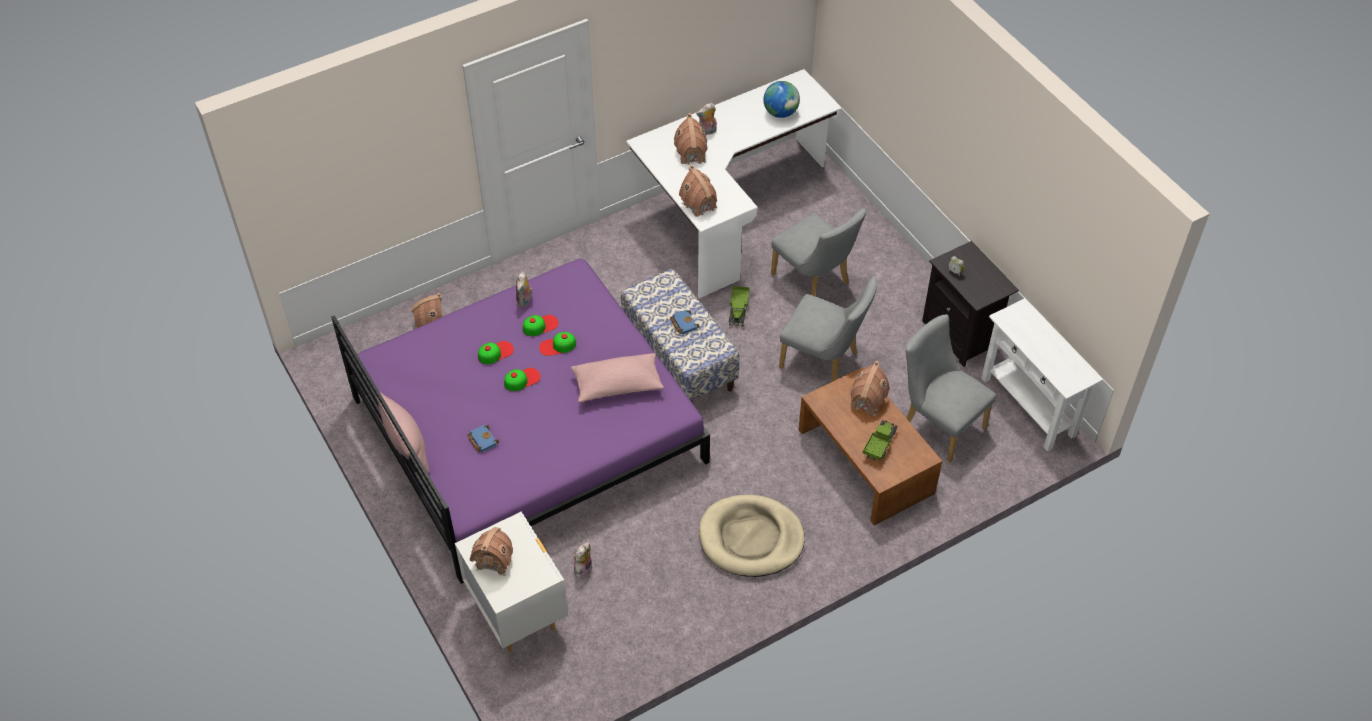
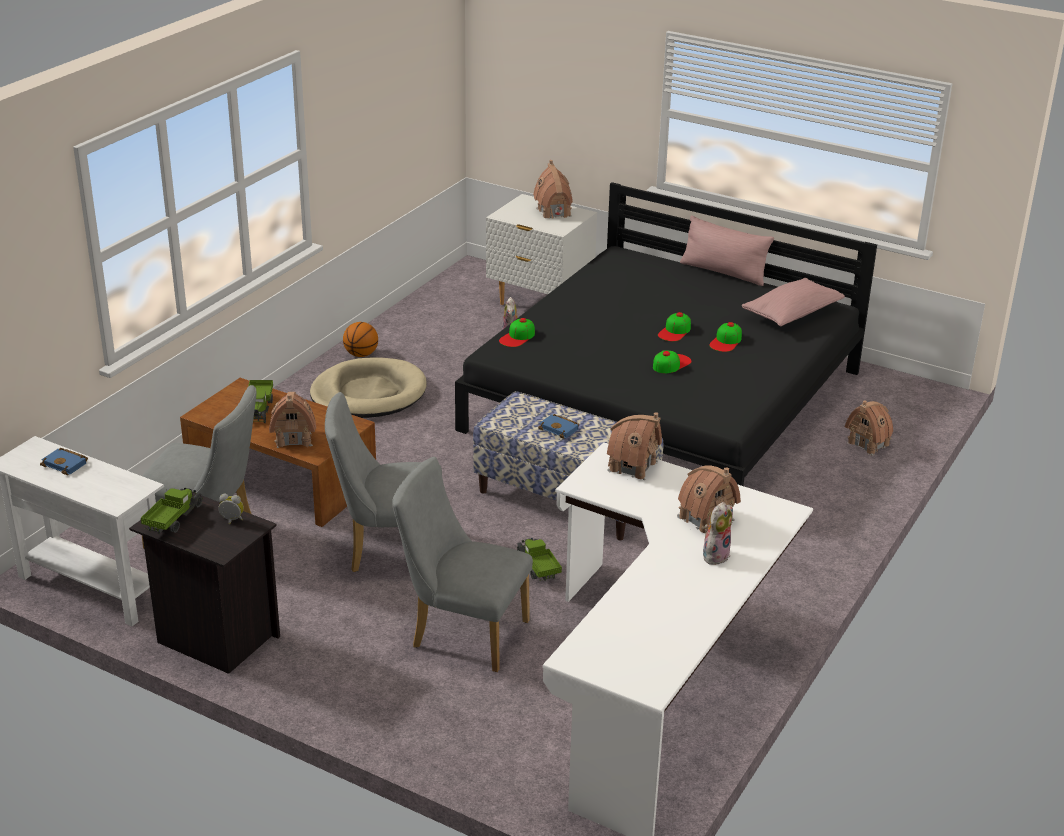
camera: 150 degrees right, 20 degrees down
(482, 440) = (660, 290): blue book -> blue book (66, 464)
(525, 301) = (750, 385): plush toy -> none
(527, 429) = (665, 400): purple bed -> black bed
(540, 325) = (709, 372): cap -> cap (517, 337)
(617, 385) = (575, 354): pink pillow -> pink pillow (791, 314)
(728, 600) = (361, 354): none -> basketball
(780, 113) = (633, 620): globe -> none
(990, 286) = (173, 519): none -> toy truck

